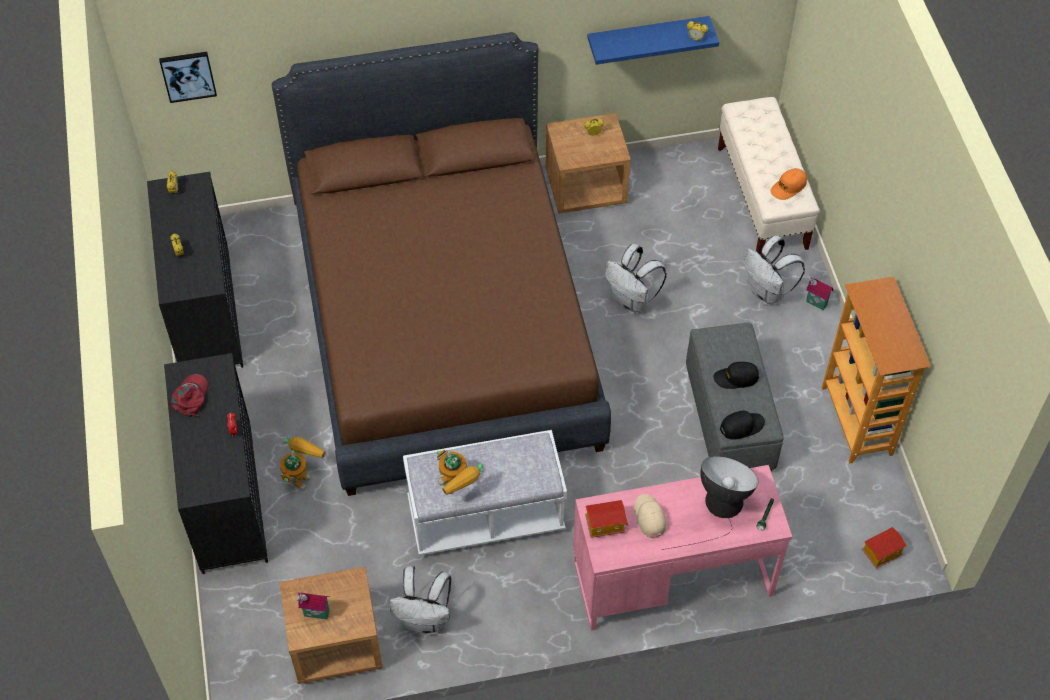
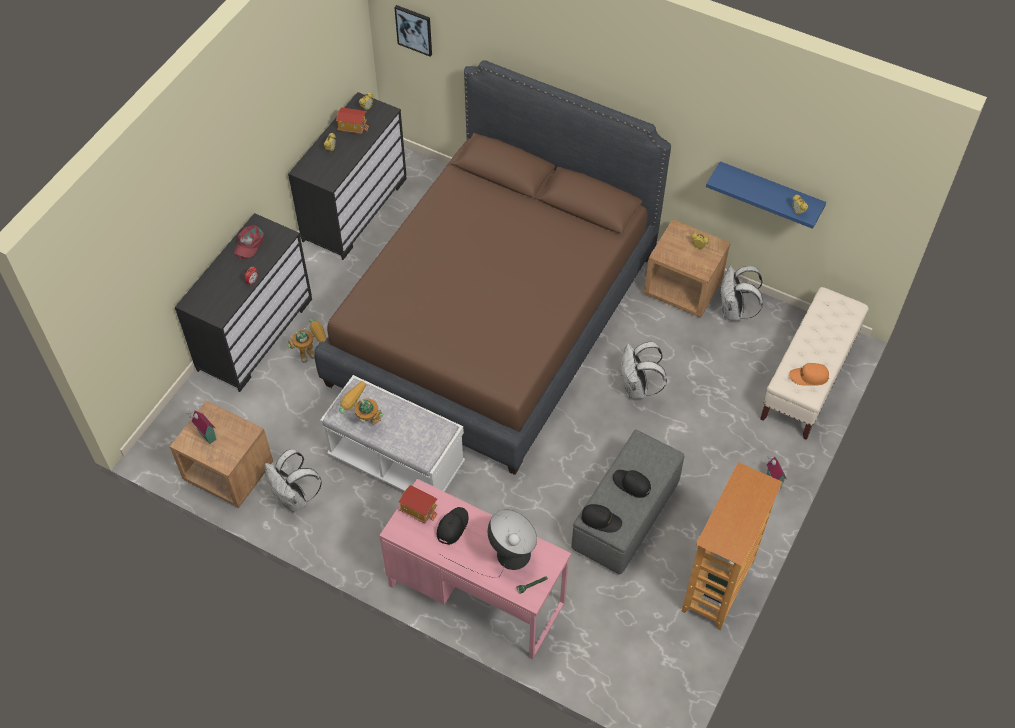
camera: 40 degrees right, 0 degrees up
(191, 397) = (249, 243): red cap -> red cap turned 150 degrees clockwise
(457, 488) = (363, 419): toy robot -> toy robot turned 120 degrees clockwise
(649, 517) = (452, 526): beige cap -> black cap
(767, 293) = (743, 449): white backpack -> white backpack (734, 311)
(881, 552) = (640, 691): toy house -> toy house (352, 127)

